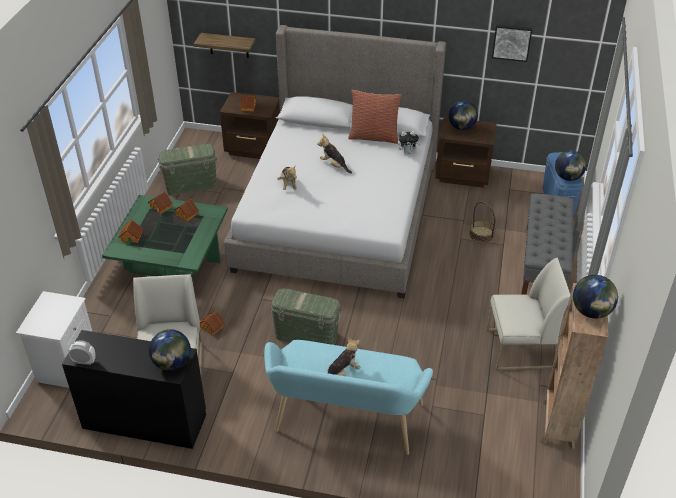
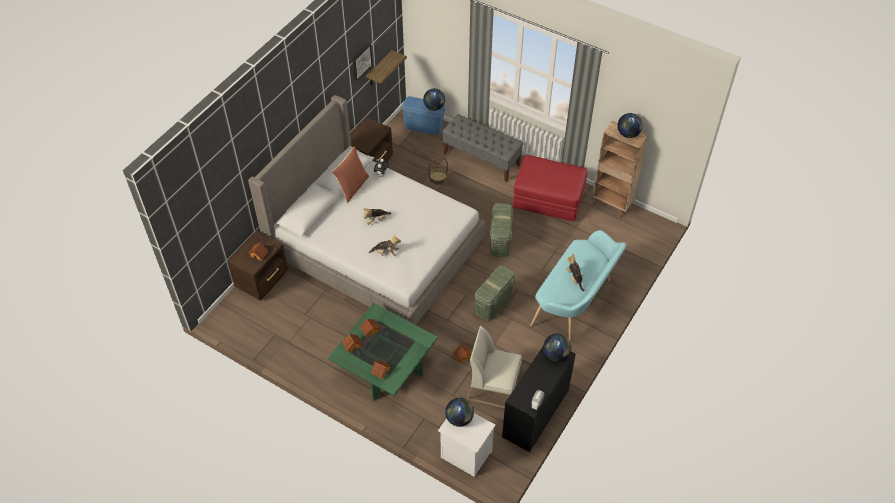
camera: 70 degrees left, 10 degrees up
(191, 185) = (288, 335): green storage box -> green storage box (500, 240)
(229, 45) = (217, 230): shelf -> shelf (379, 69)
(461, 127) = (361, 136): globe -> globe (459, 419)
(519, 349) = (548, 199): white chair -> red ottoman

